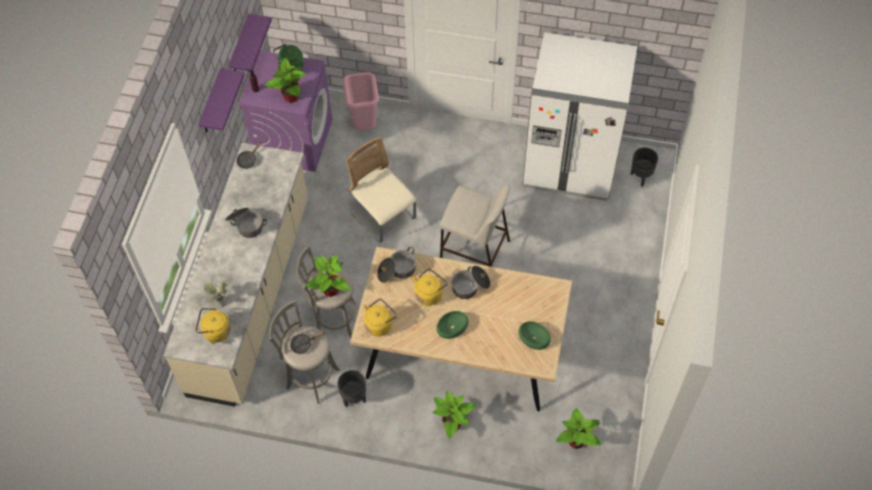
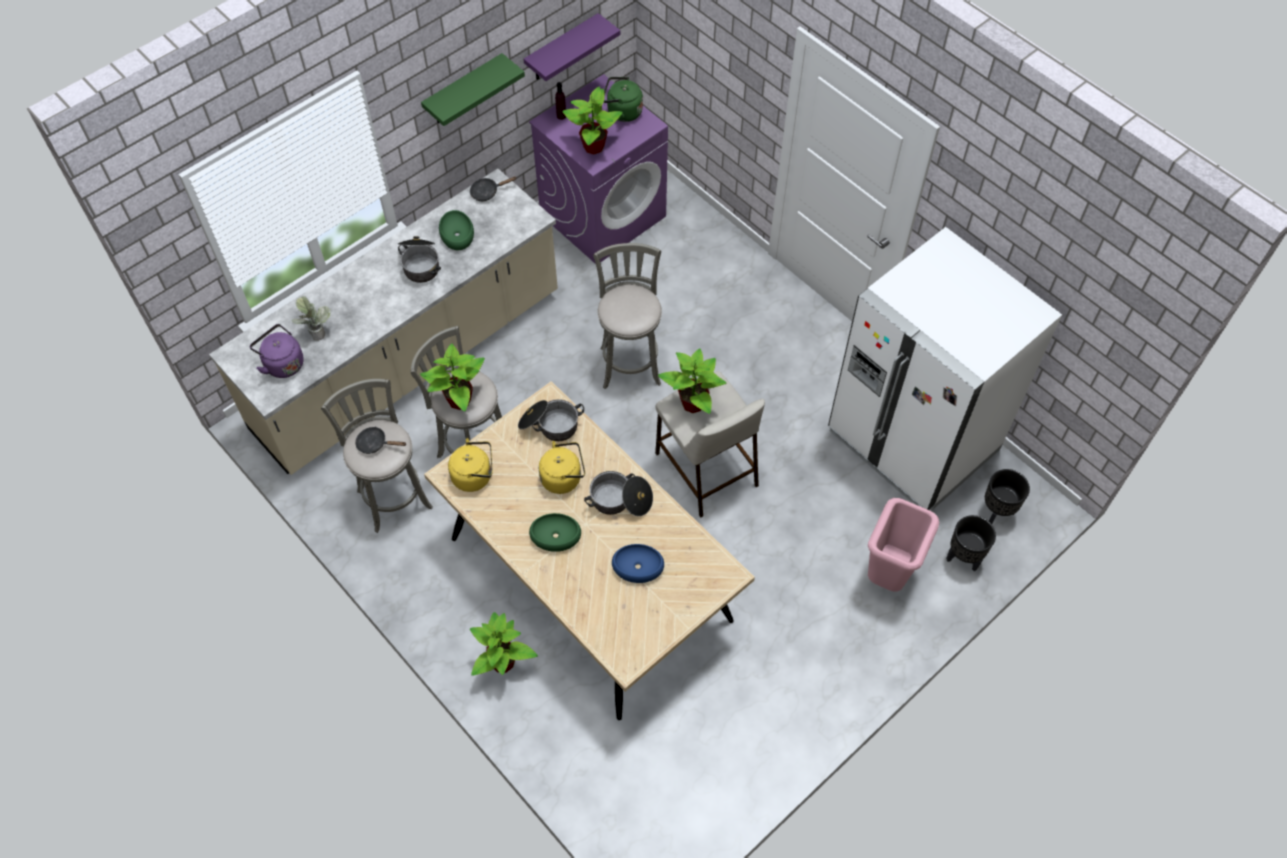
camera: 35 degrees right, 0 degrees up
(211, 103) = (464, 91): purple shelf -> green shelf
(215, 332) = (282, 363): yellow kettle -> purple kettle
(354, 399) = (418, 553): black planter -> black planter (963, 558)
(364, 125) = (697, 244): pink trash can -> pink trash can (887, 576)
(383, 216) = (630, 363): beige chair -> grey stool
(509, 314) = (638, 566): none -> blue bowl
(533, 338) = (643, 616): green bowl -> green bowl (456, 234)
(576, 441) = (633, 792): potted plant -> potted plant (693, 404)

